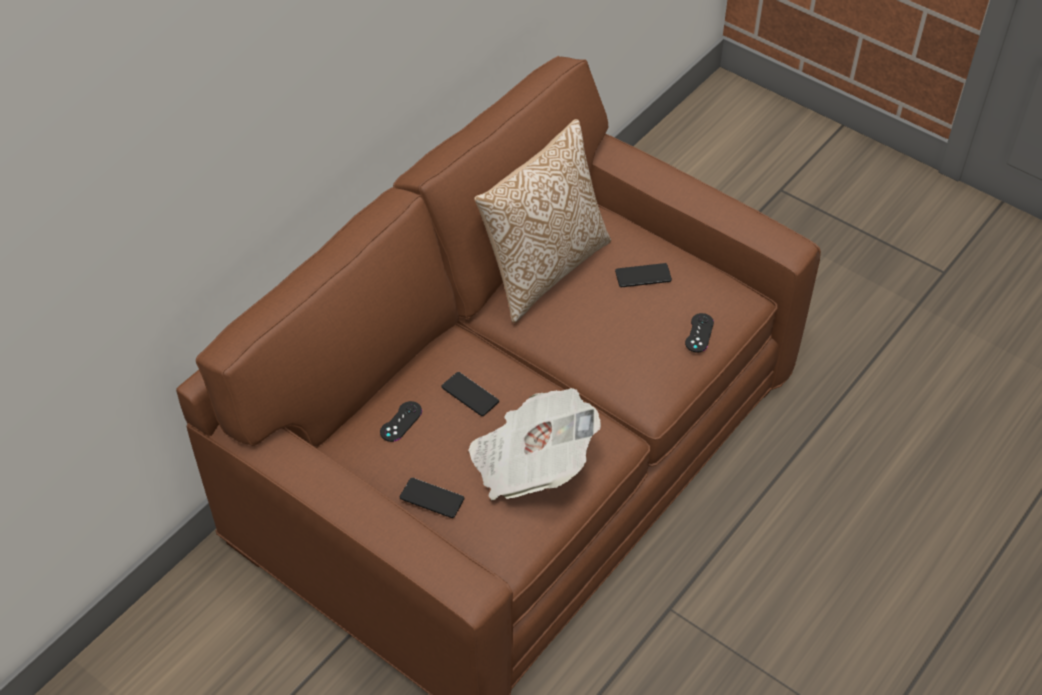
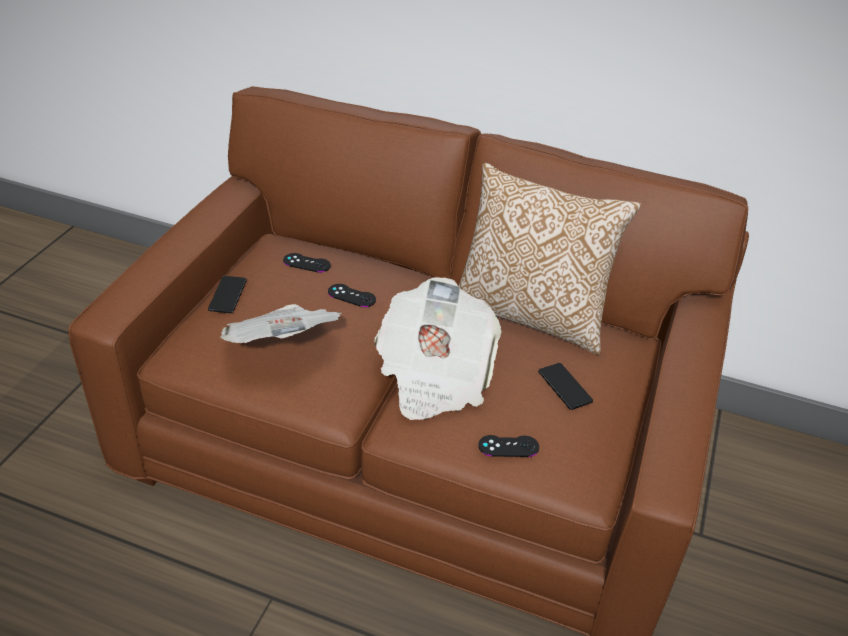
camera: 70 degrees right, 10 degrees down
(470, 394) = (351, 296): phone -> black game controller
(603, 359) = (434, 375): none -> newspaper

